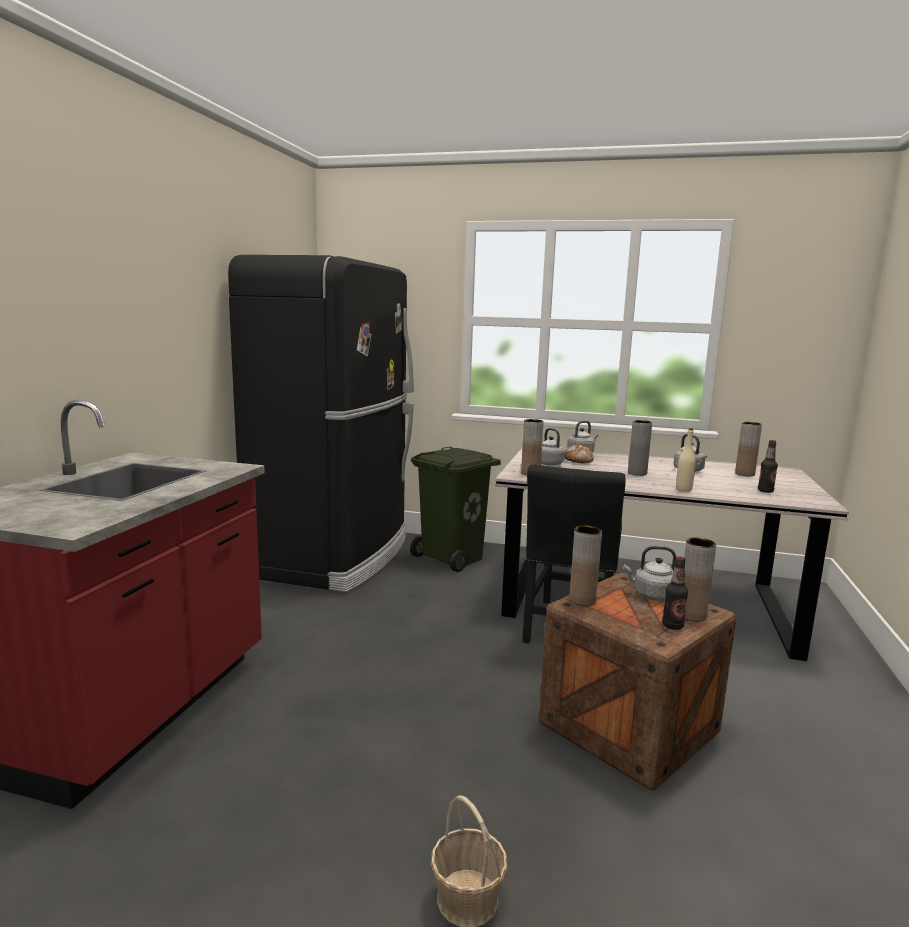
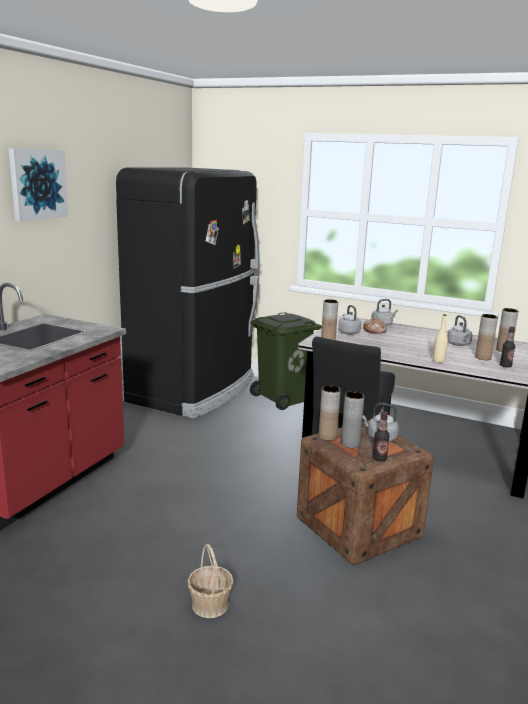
camera: 10 degrees right, 5 degrees up
(120, 260) = (37, 184): none -> picture
(637, 473) = (413, 345): grey vase -> grey vase (350, 444)
(692, 615) = (399, 453): brown vase -> brown vase (483, 358)

